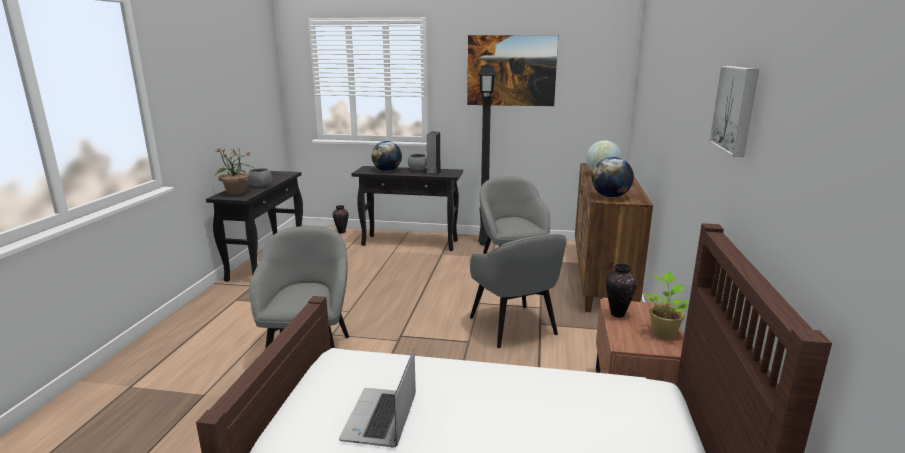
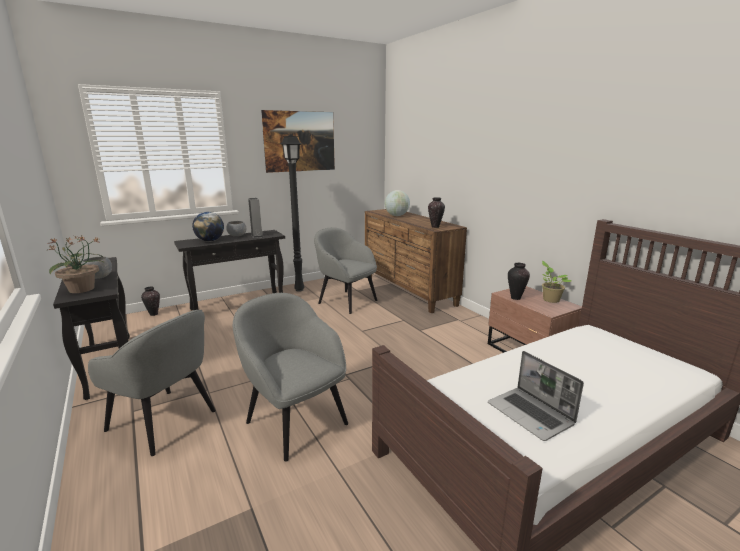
camera: 40 degrees left, 0 degrees up
(513, 327) = (408, 338): grey armchair -> grey armchair (163, 421)
(610, 196) = (435, 227): globe -> vase
(737, 109) = (606, 148): picture -> none

